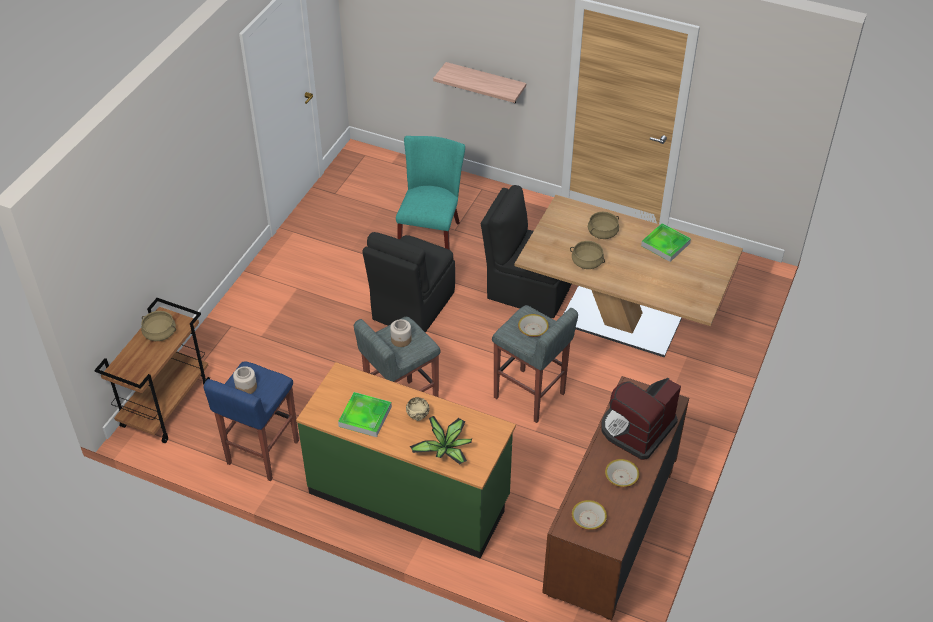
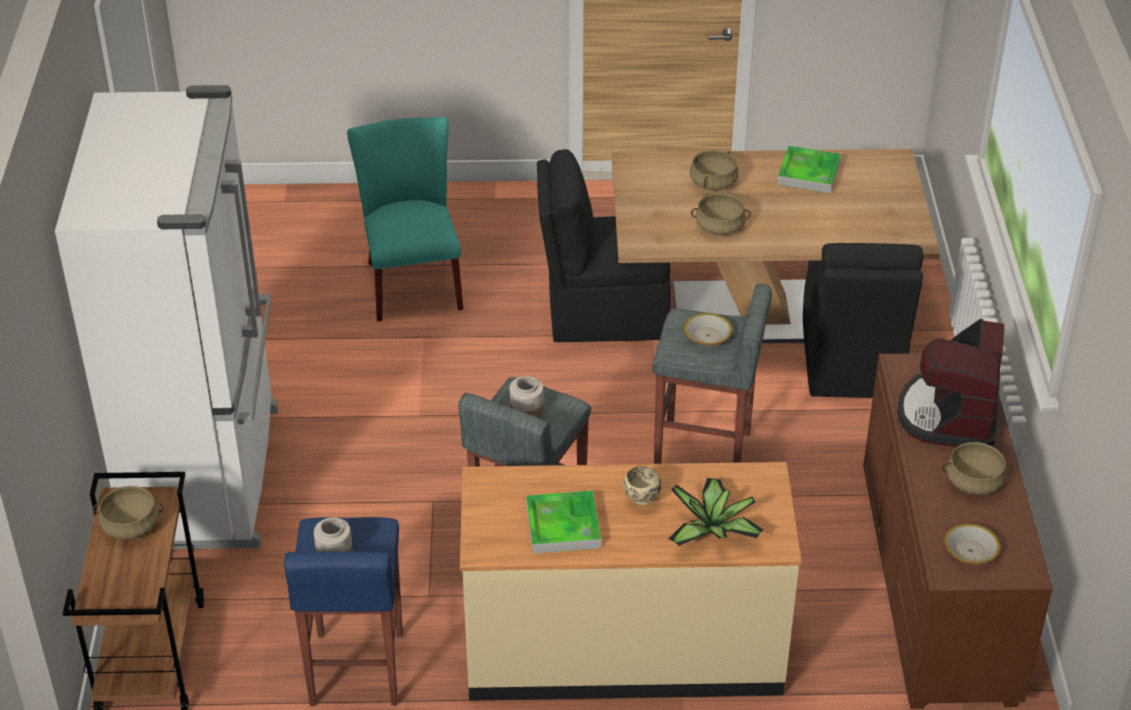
camera: 25 degrees left, 5 degrees down
(254, 314) = (208, 476): none -> white fridge
(409, 496) = (623, 648): green counter -> beige counter
(412, 307) = (450, 389): black chair -> black chair (850, 362)
(485, 83) = (429, 24): shelf -> none
(621, 477) = (973, 482): bowl -> beige cooking pot

